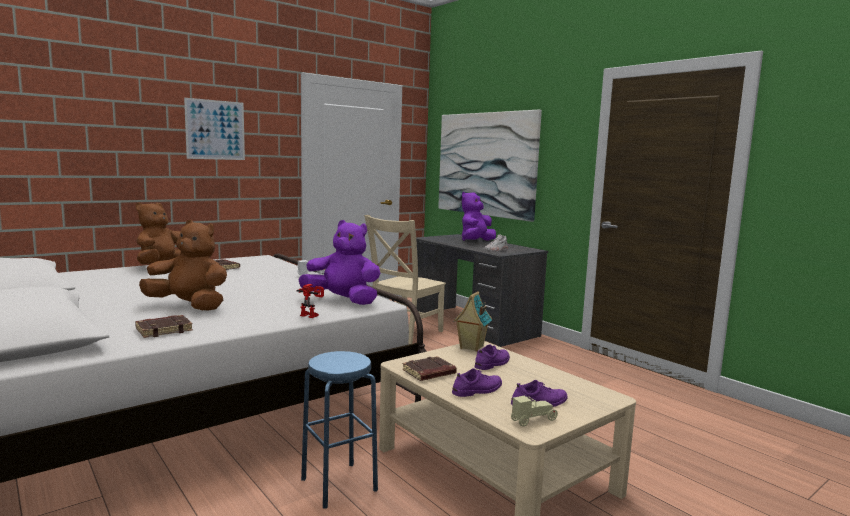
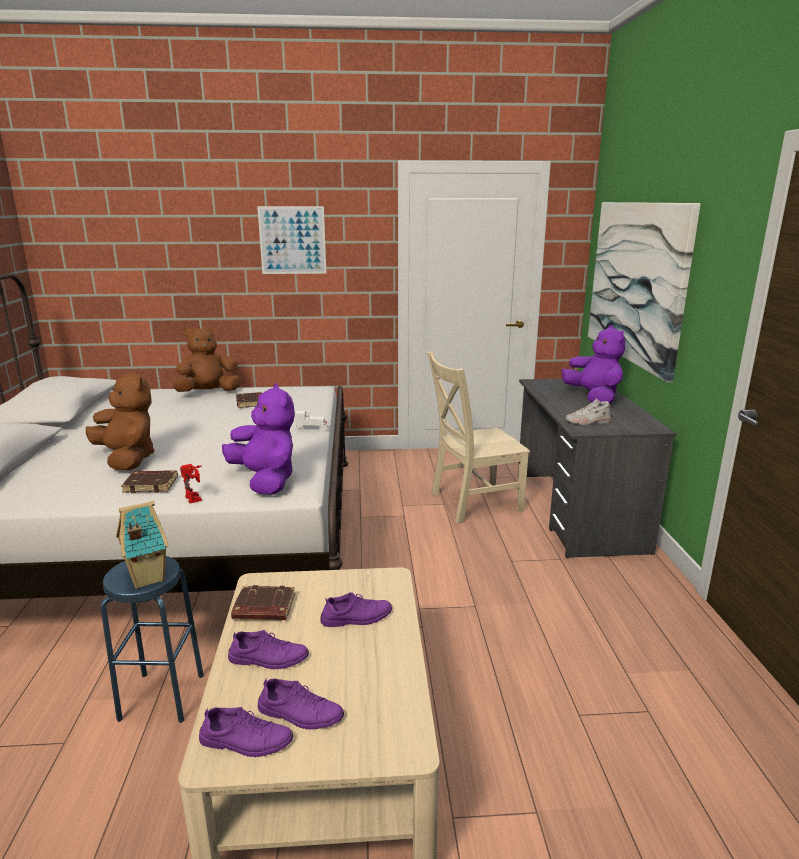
camera: 35 degrees right, 10 degrees up
(164, 330) = (54, 490): brown book -> brown book (152, 485)
(471, 347) = (374, 580): toy house -> toy house (146, 578)
(476, 242) = (593, 398): purple plush toy -> purple plush toy turned 90 degrees clockwise
(533, 420) = (246, 741): beige toy car -> purple shoe

